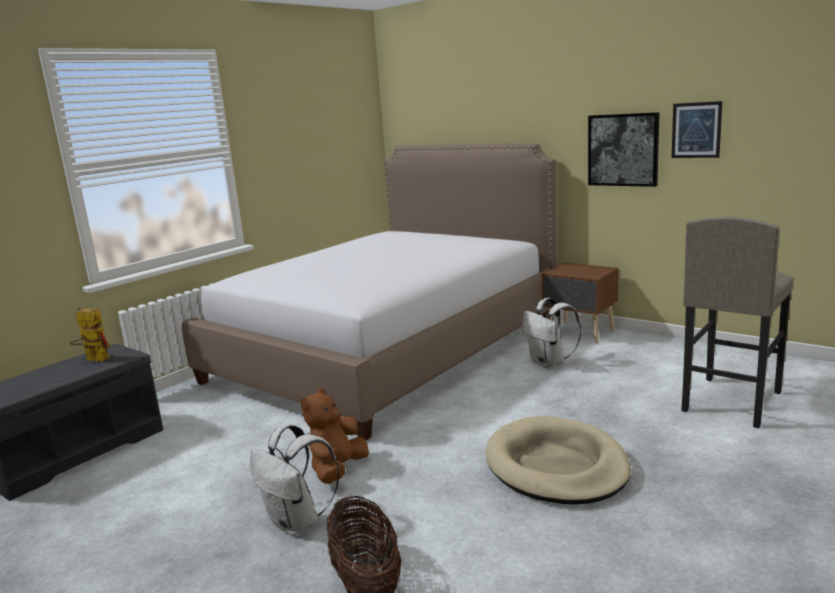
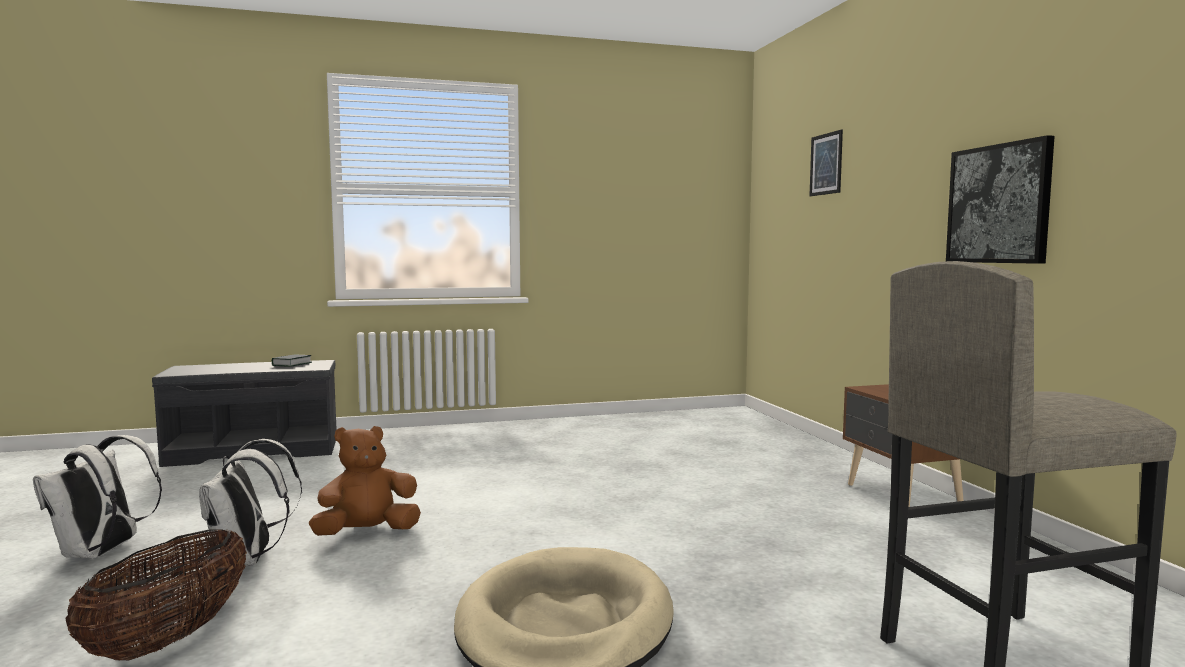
camera: 35 degrees right, 10 degrees down
(93, 359) = (292, 364): toy robot -> book
(389, 350) = (631, 450): bed -> none
(549, 363) = (789, 515): white backpack -> white backpack (101, 552)
(696, 130) = (1112, 161): picture -> picture (826, 164)

